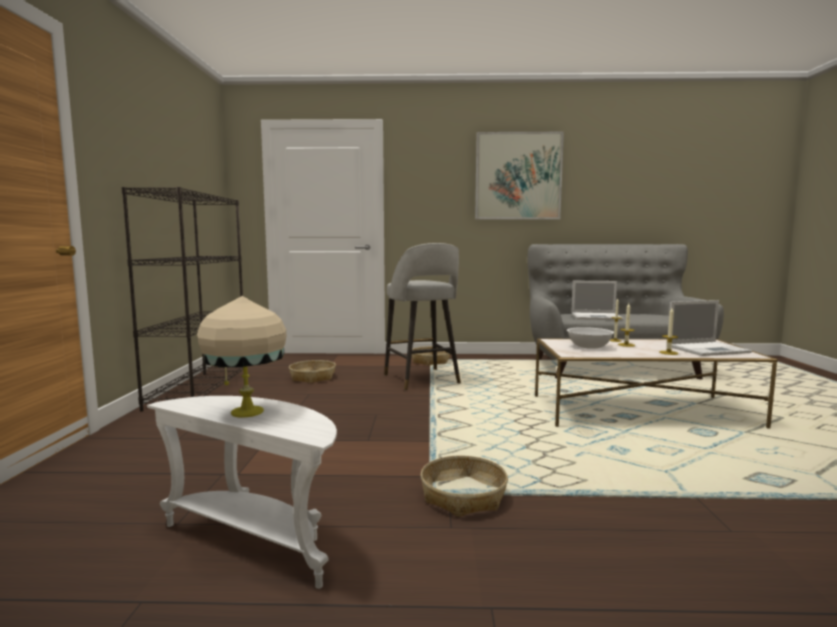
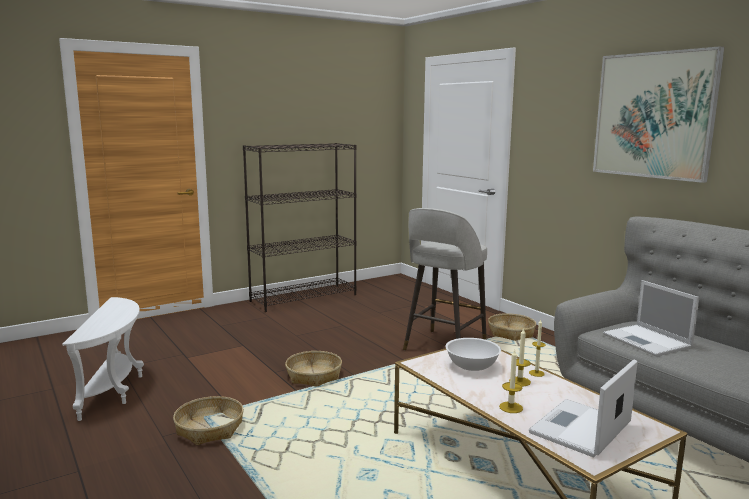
camera: 55 degrees right, 5 degrees up
(246, 411) = (110, 315): beige table lamp -> none
(312, 377) = (382, 313): basket -> basket (314, 376)
(708, 349) = (580, 429): laptop -> laptop turned 90 degrees clockwise

